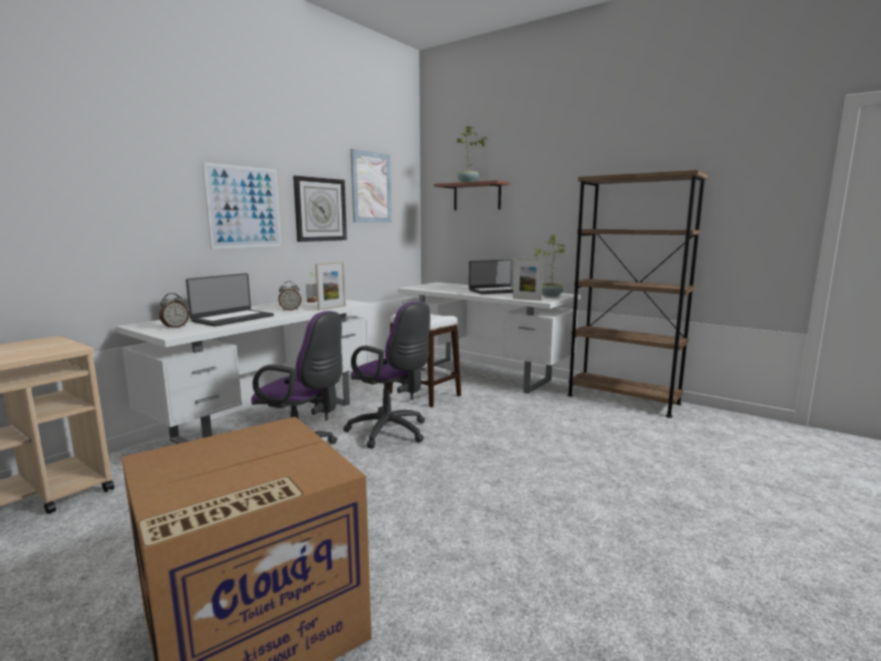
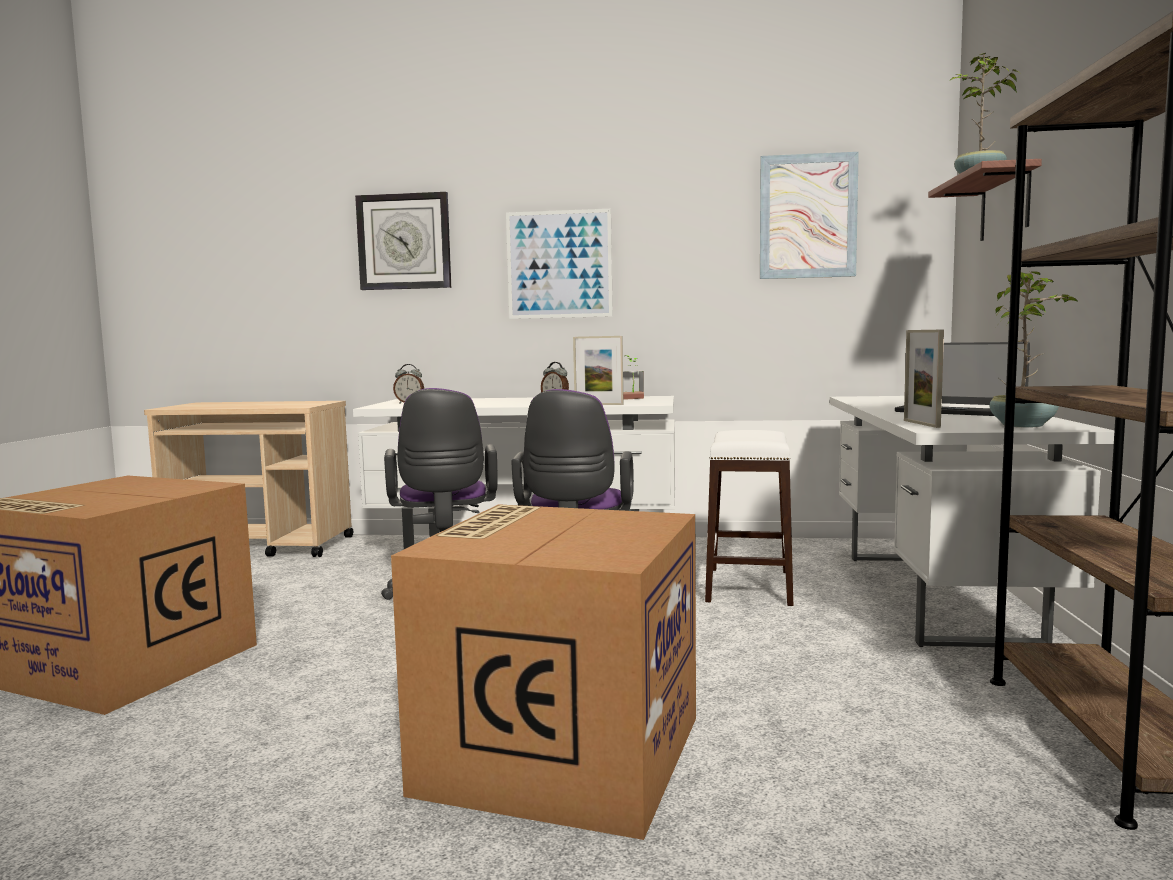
camera: 60 degrees right, 5 degrees down
(232, 318) = (474, 403): laptop -> none
(320, 209) = (689, 261): wall clock -> wall clock (404, 242)
(568, 480) = (560, 752): none -> cardboard box

